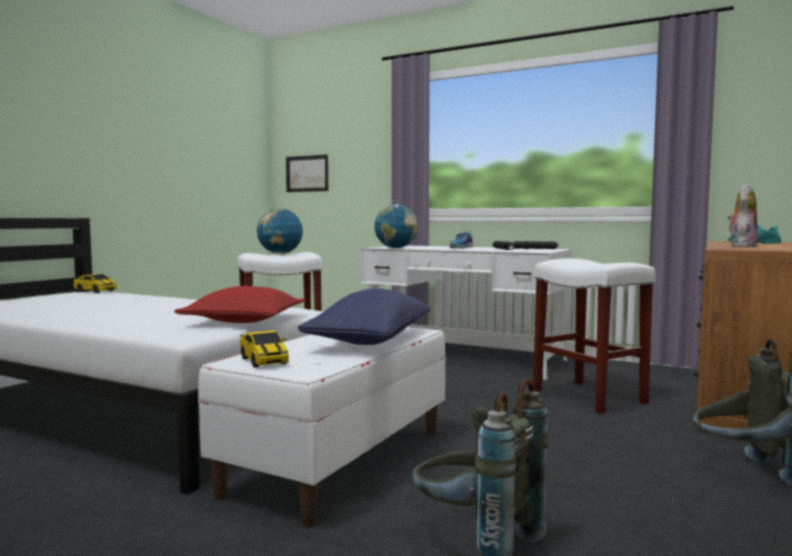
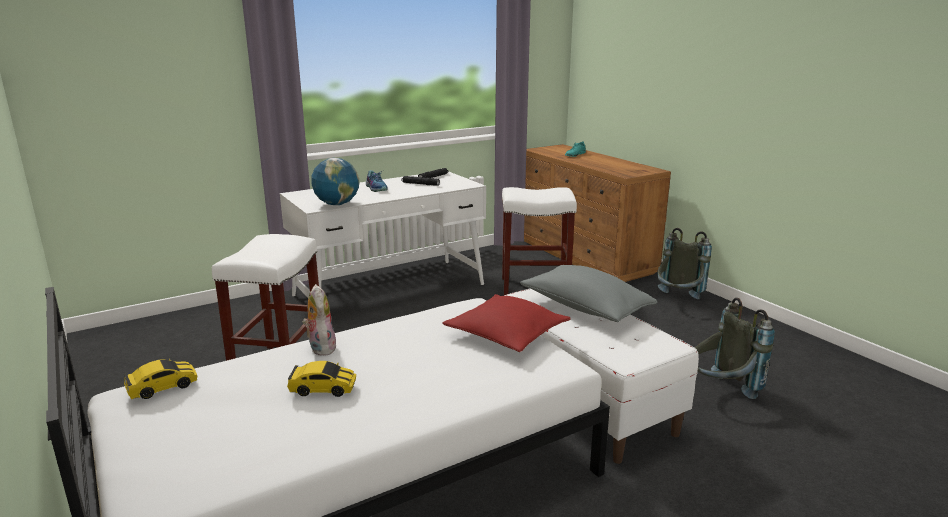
camera: 60 degrees left, 15 degrees up
(263, 361) = (629, 353): toy car -> toy car (323, 389)
(280, 253) = (265, 247): globe -> none
(307, 173) = (97, 113): picture -> none
(370, 341) = (585, 308): blue pillow -> grey pillow
(741, 246) = (605, 165): plush toy -> plush toy (320, 347)

